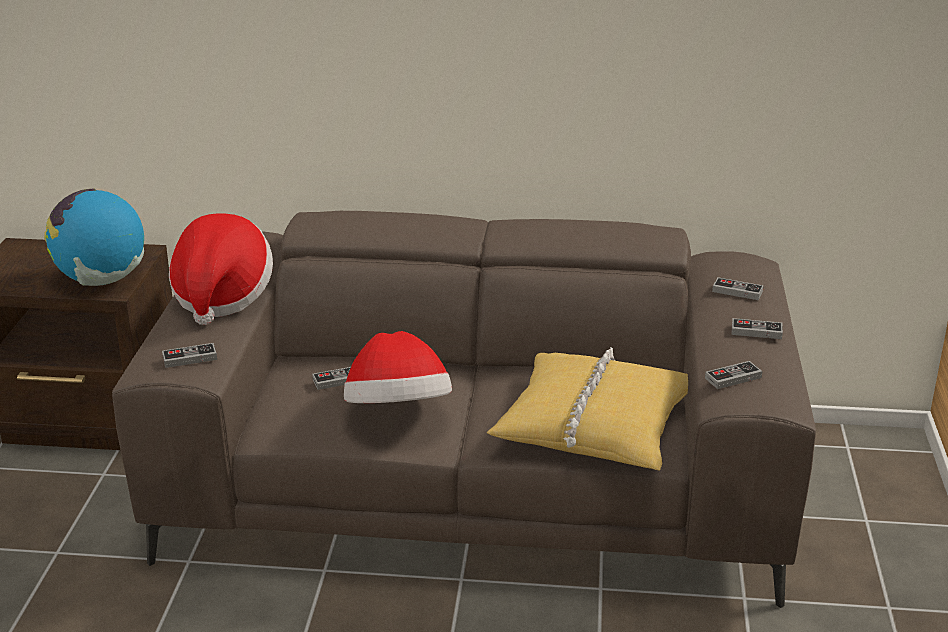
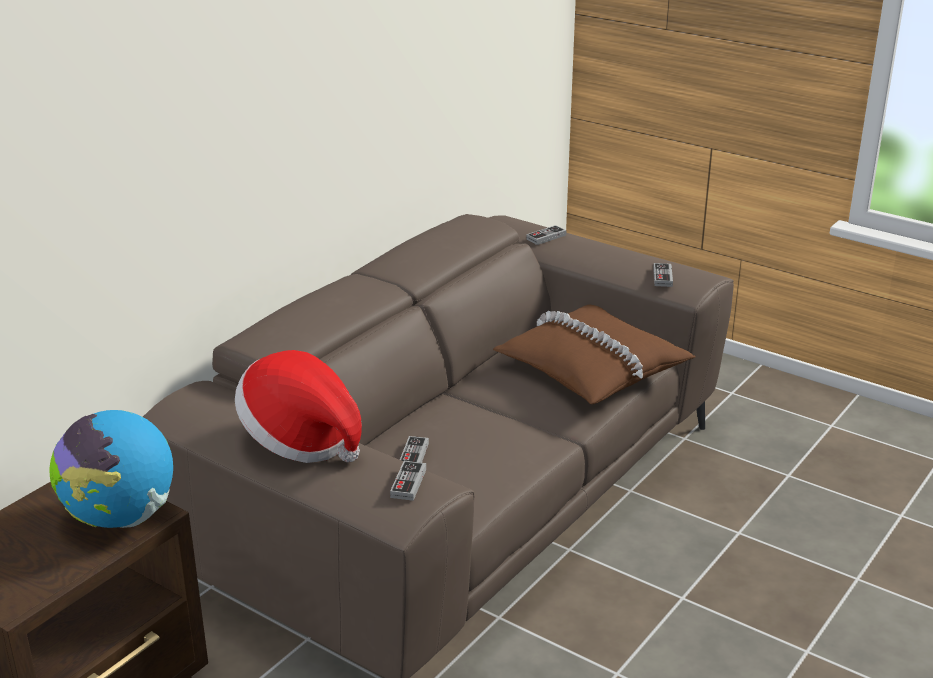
camera: 60 degrees left, 0 degrees up
(398, 413) = (498, 441): hat -> none
(594, 426) = (591, 369): yellow pillow -> brown pillow
(756, 331) = (608, 250): game controller -> none

